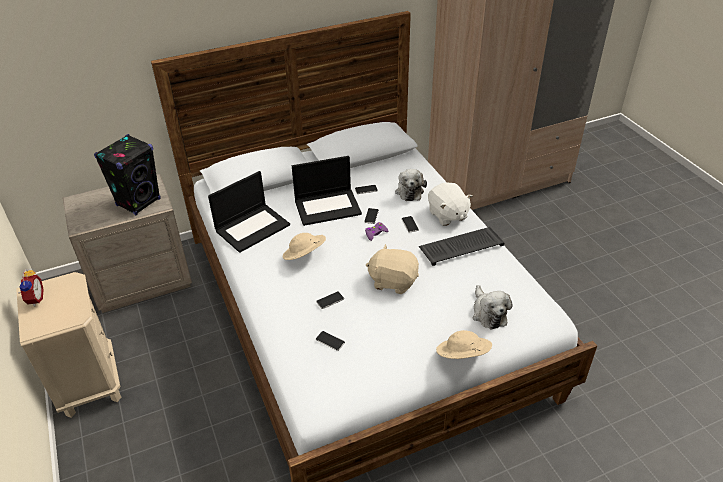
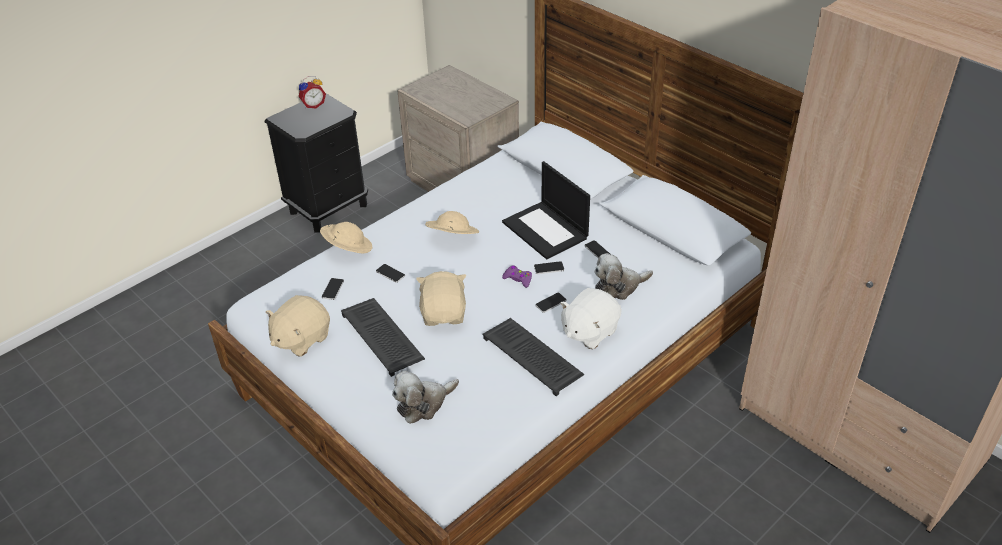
camera: 70 degrees right, 0 degrees up
(89, 383) = (328, 208): beige nightstand -> black nightstand
(139, 202) = (465, 105): black speaker -> none
(252, 227) = (480, 190): laptop -> none
(381, 376) = (301, 339): none -> beige plush toy
(407, 320) = (383, 337): none -> keyboard
(462, 356) = (347, 394): beige hat -> beige hat (347, 248)

